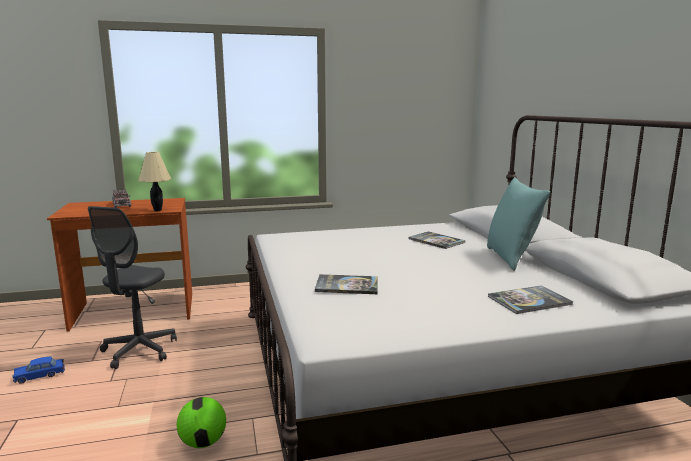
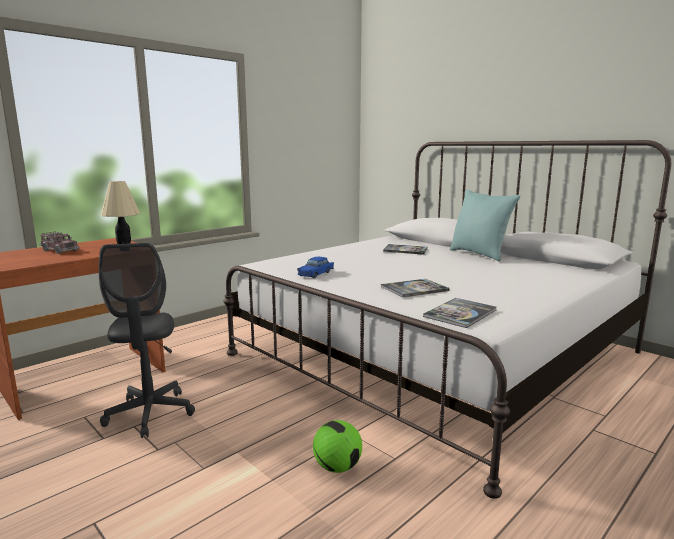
camera: 30 degrees left, 0 degrees up
(40, 375) = (53, 472): blue toy car -> blue toy car (316, 274)
(529, 301) = (547, 277): book -> book (460, 313)

